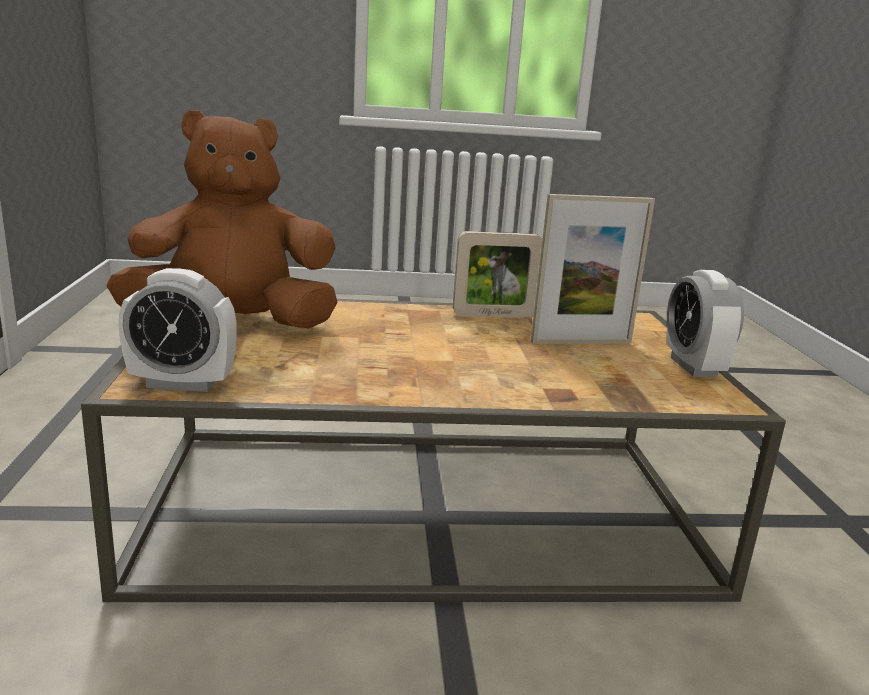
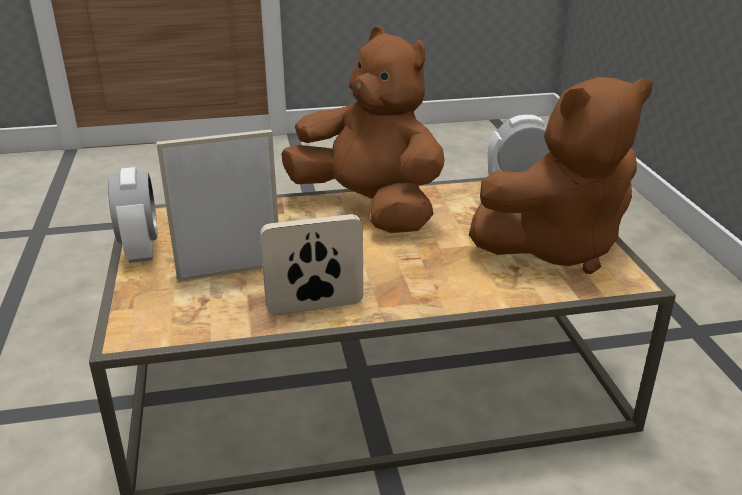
camera: 175 degrees right, 10 degrees up
(424, 380) = (369, 208): none -> brown plush toy

